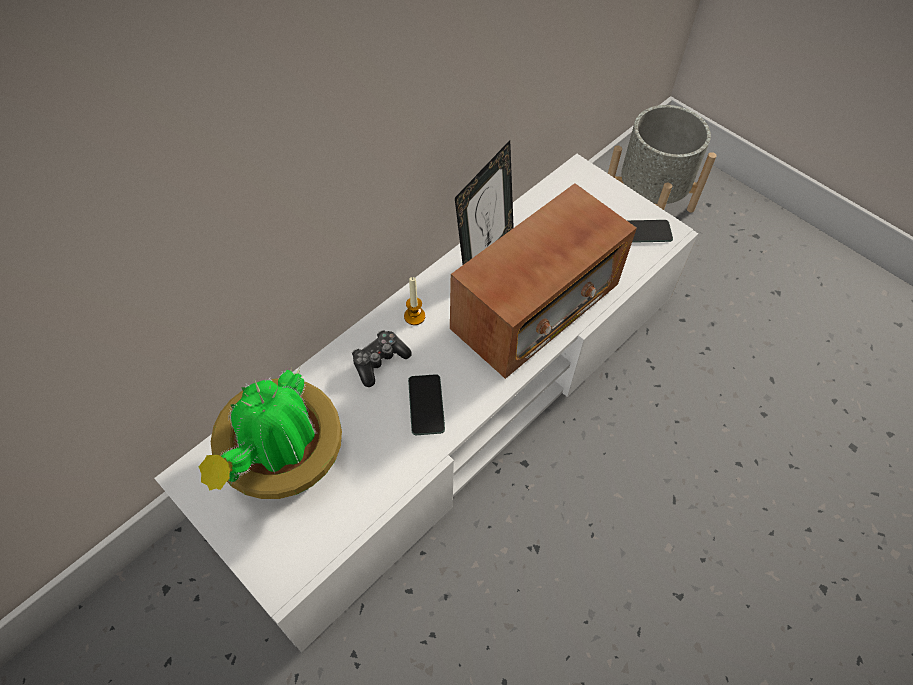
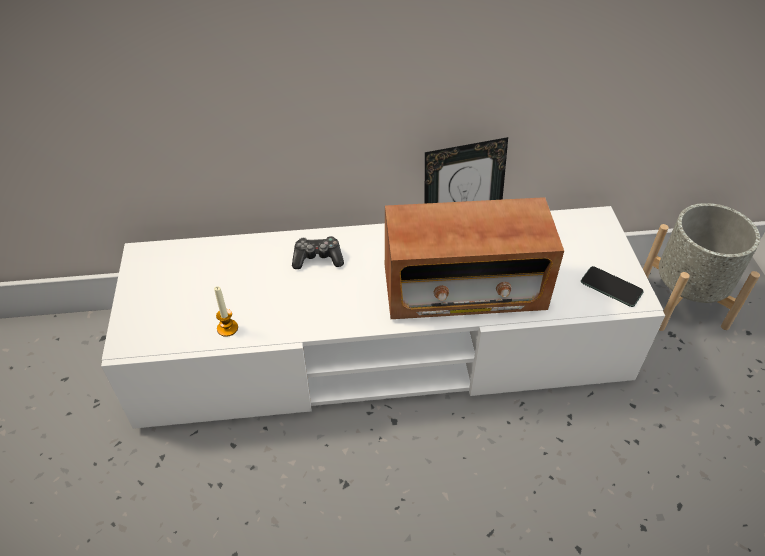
camera: 40 degrees right, 10 degrees down
(284, 464) = (198, 281): potted plant -> none
(414, 316) = (370, 245): candle -> candle (227, 328)
(426, 405) = (320, 302): phone -> none

